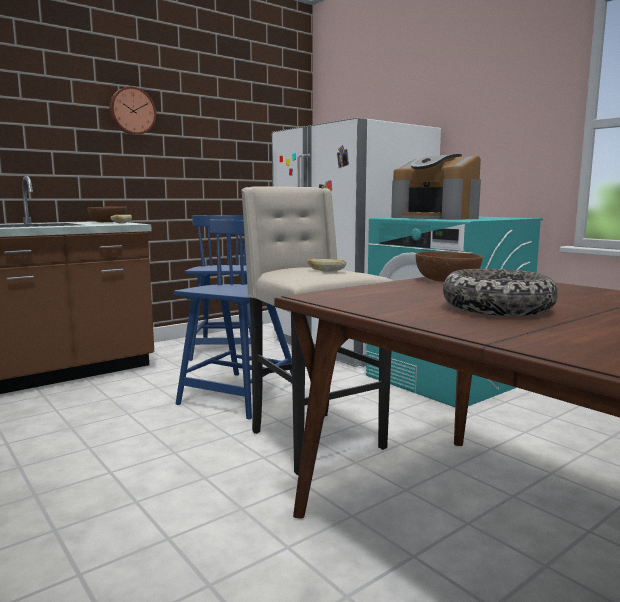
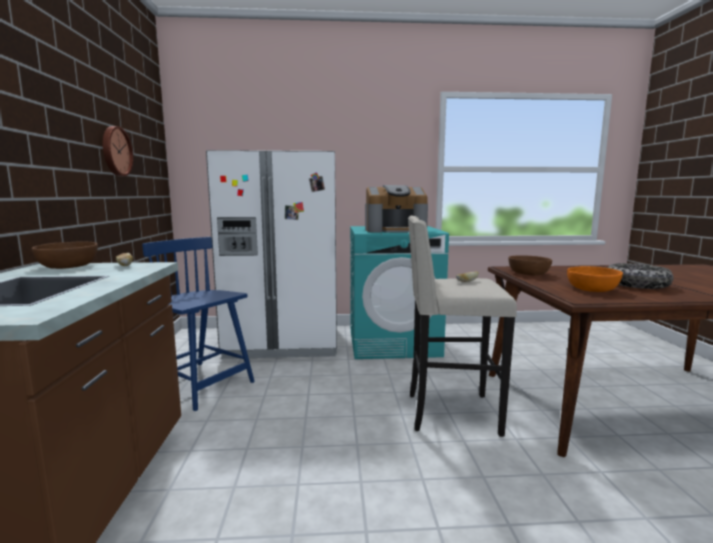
camera: 55 degrees left, 0 degrees up
(132, 111) = (38, 104): wall clock -> wall clock (115, 151)
(240, 395) = (328, 413): blue chair -> none
(395, 297) = (592, 289): none -> orange bowl

